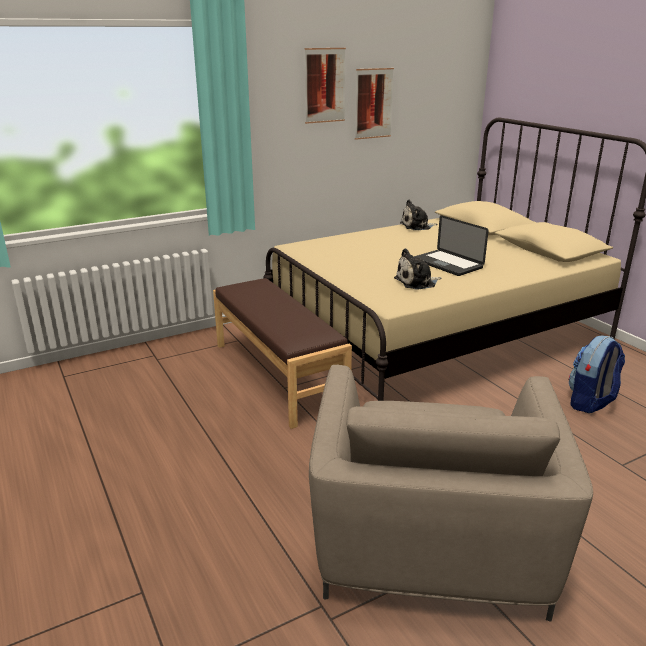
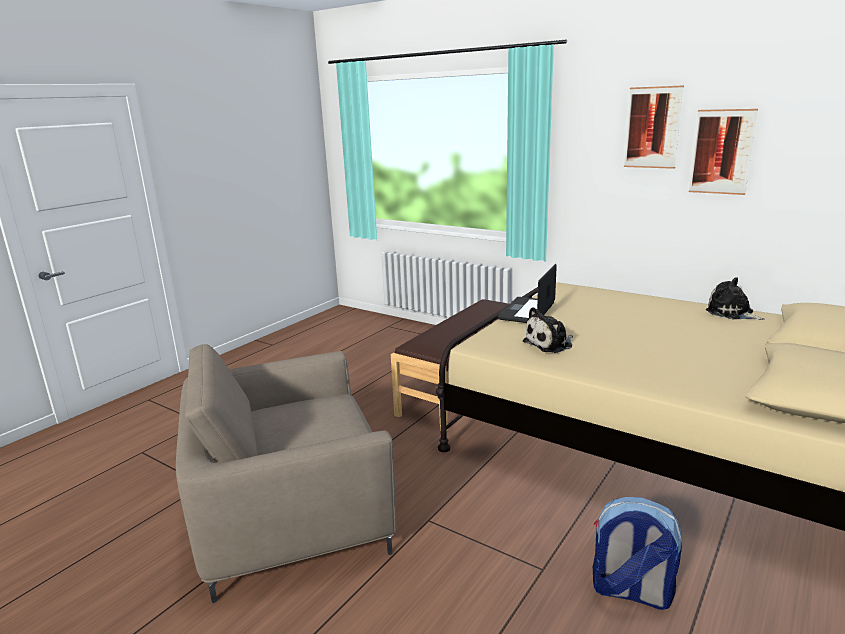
camera: 65 degrees right, 5 degrees down
(417, 282) = (550, 344): plush toy -> plush toy turned 75 degrees counterclockwise
(447, 264) = (630, 347): laptop -> laptop (527, 311)

